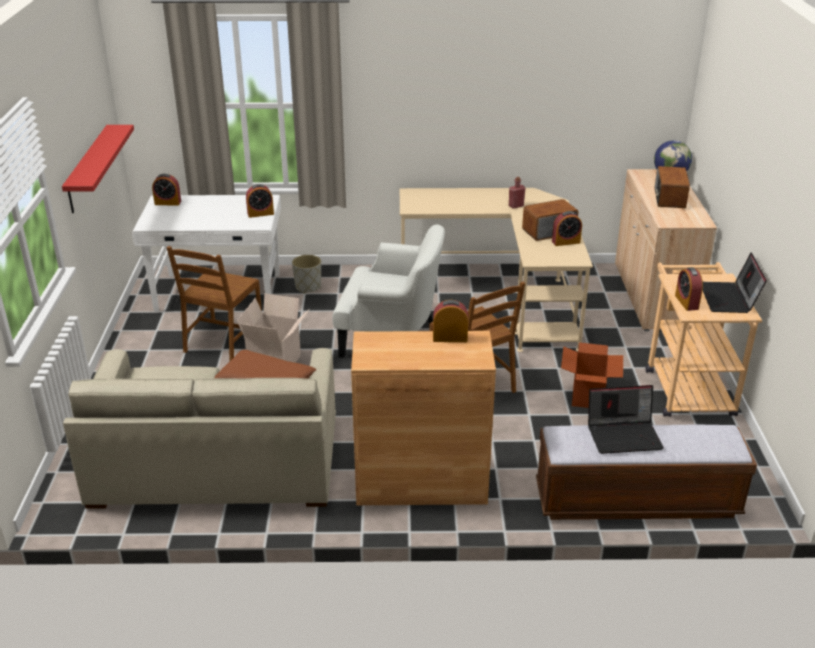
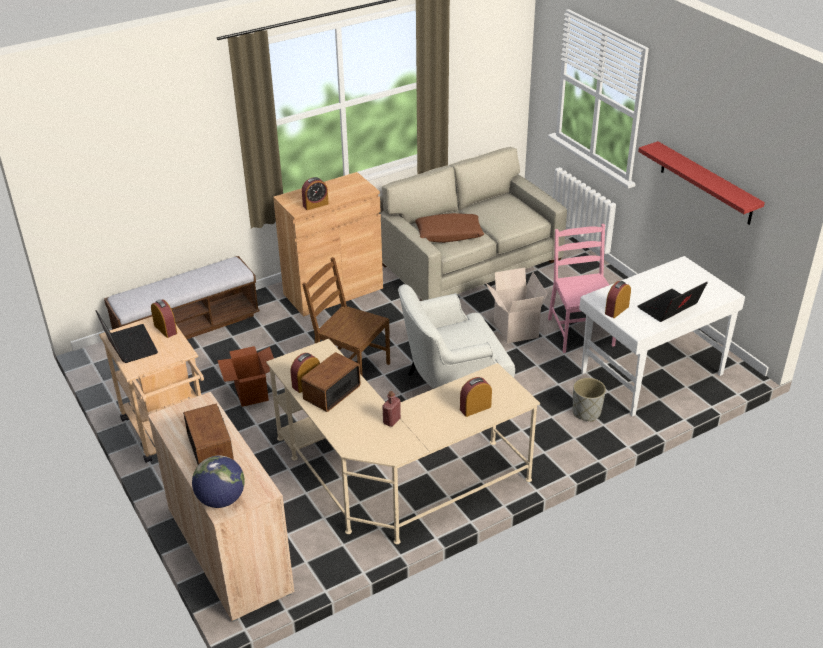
camera: 150 degrees right, 5 degrees up
(168, 203) = (713, 292): alarm clock -> alarm clock (475, 408)
(223, 341) = (579, 332): brown chair -> pink chair
(624, 435) = (196, 281): laptop -> laptop (669, 309)

